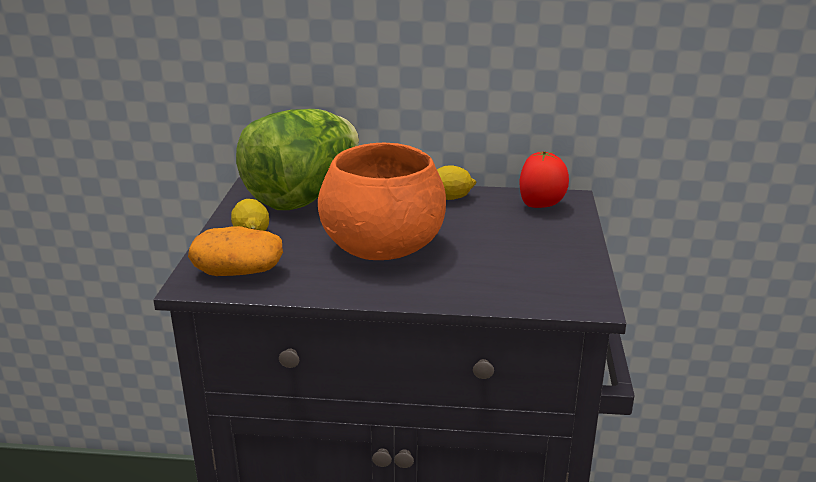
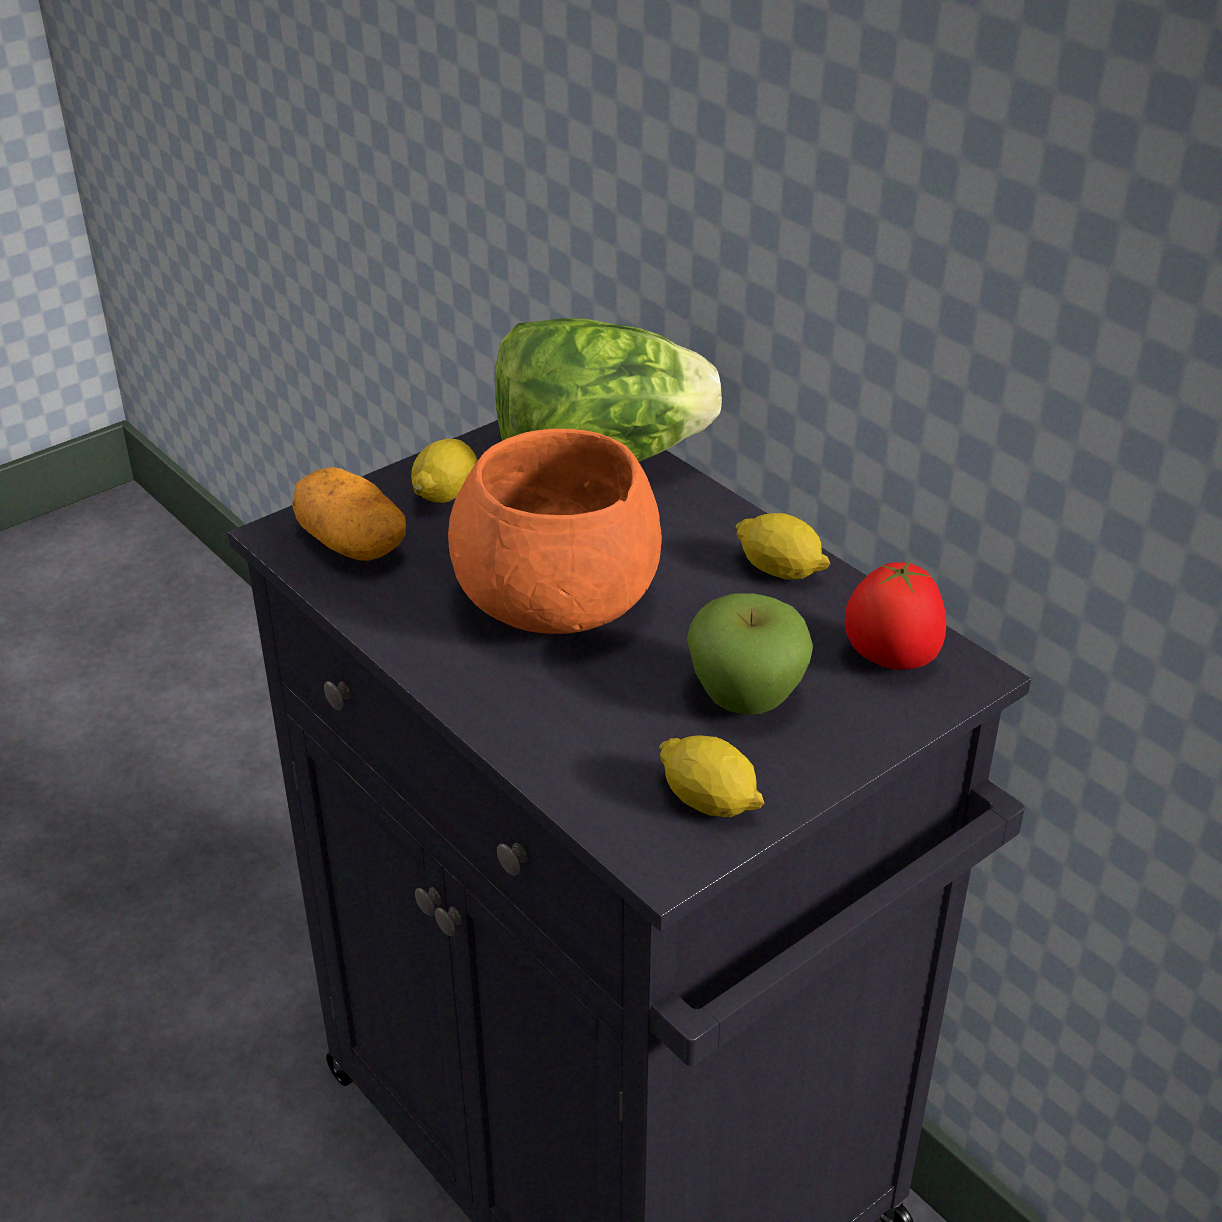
camera: 45 degrees right, 10 degrees up
(518, 241) = (746, 699): none -> apple
(570, 278) = (709, 801): none -> lemon

